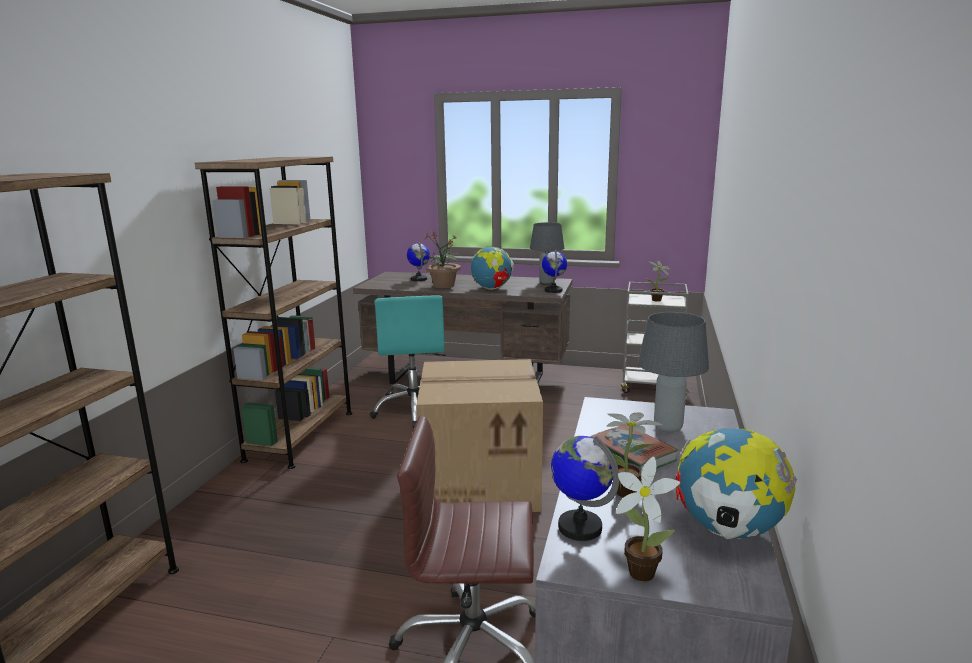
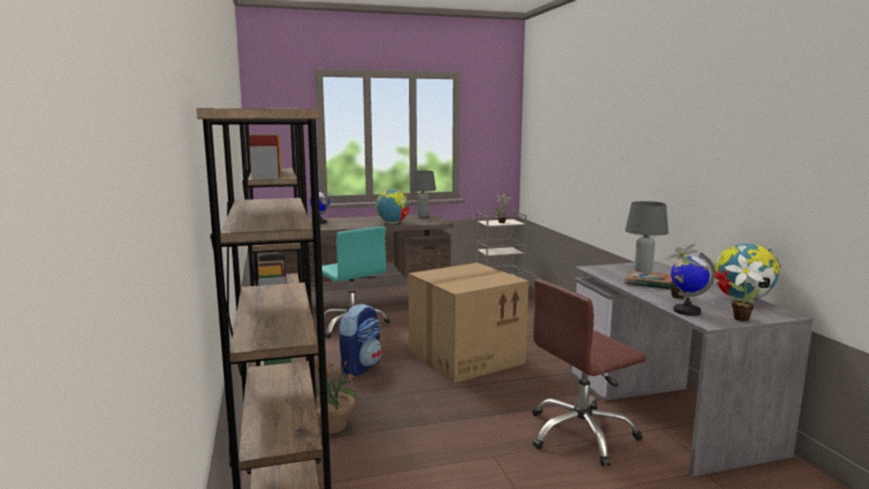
camera: 30 degrees left, 5 degrees down
(357, 463) = (360, 367): none -> backpack
(443, 286) = (351, 224): potted plant -> potted plant (332, 427)
(553, 290) = (439, 220): globe -> none

